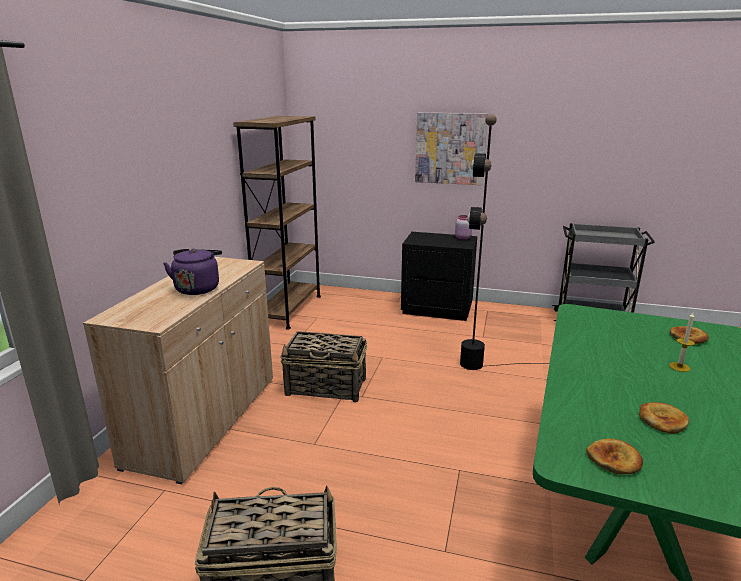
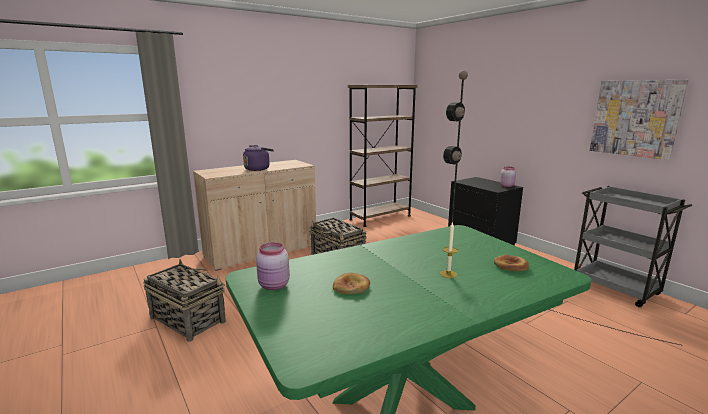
camera: 40 degrees right, 5 degrees down
(450, 148) = (511, 111): picture -> picture (635, 118)
(614, 460) = (274, 286): bread -> pink jar

